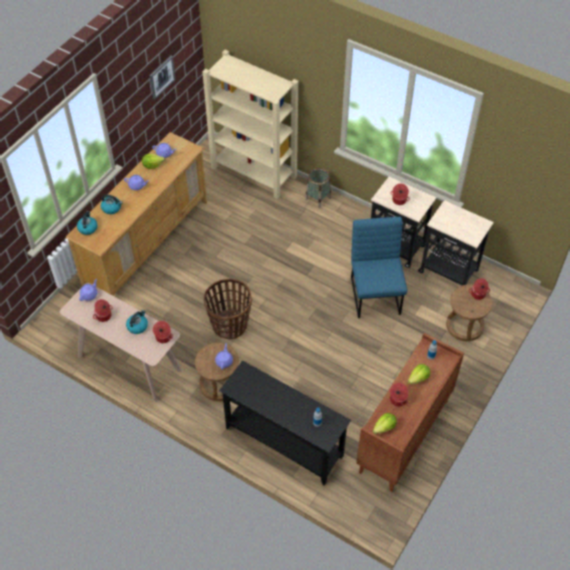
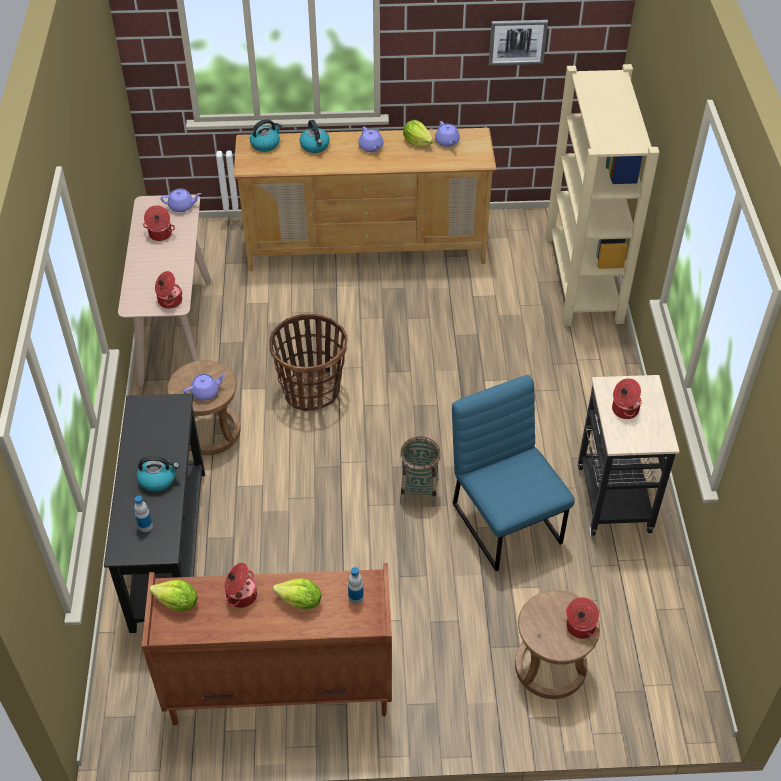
camera: 55 degrees right, 5 degrees down
(137, 326) = (168, 270): kettle -> kettle (158, 479)
(318, 198) = (609, 366): basket -> basket (419, 490)
(375, 294) = (505, 520): blue chair -> blue chair turned 75 degrees counterclockwise
(449, 271) = (636, 592): cart -> none

